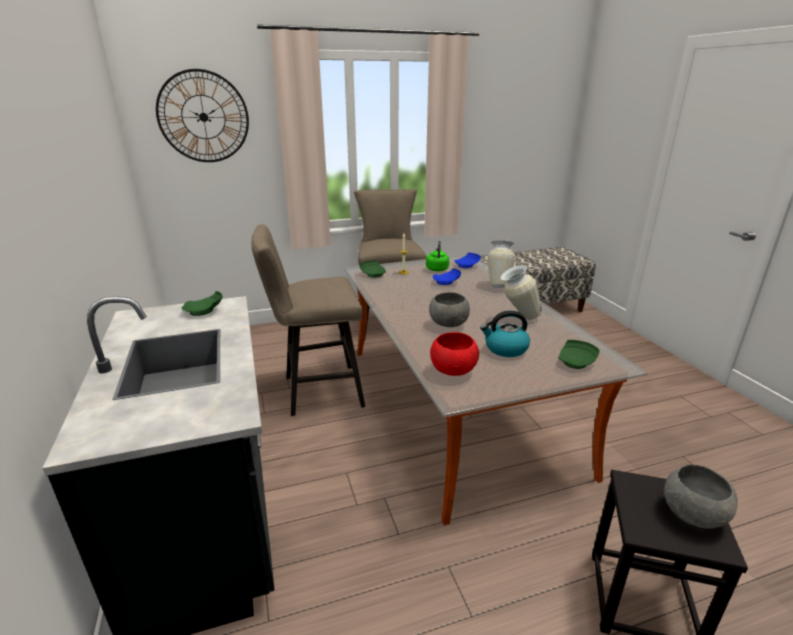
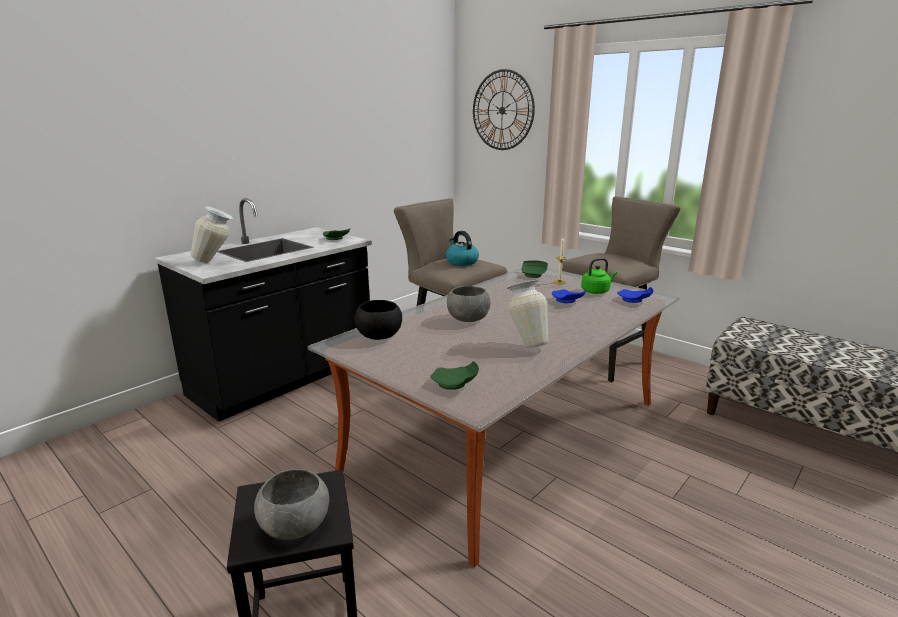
camera: 60 degrees right, 5 degrees down
(453, 370) = (378, 336): red bowl -> black bowl
(499, 285) = (605, 322): vase -> vase (216, 261)
(505, 349) = (444, 348): kettle -> kettle (461, 262)

